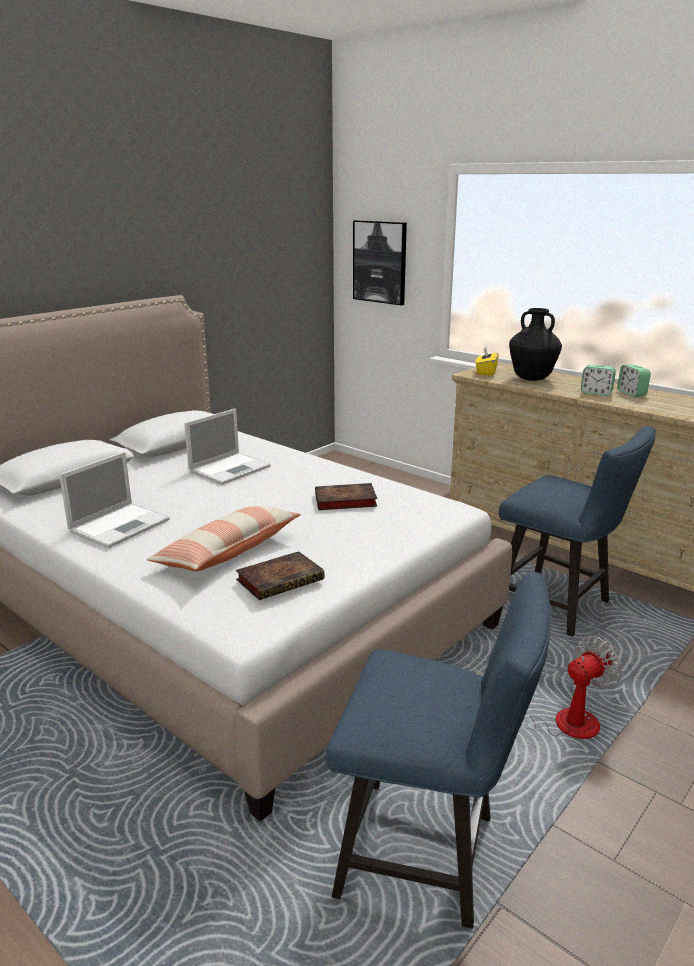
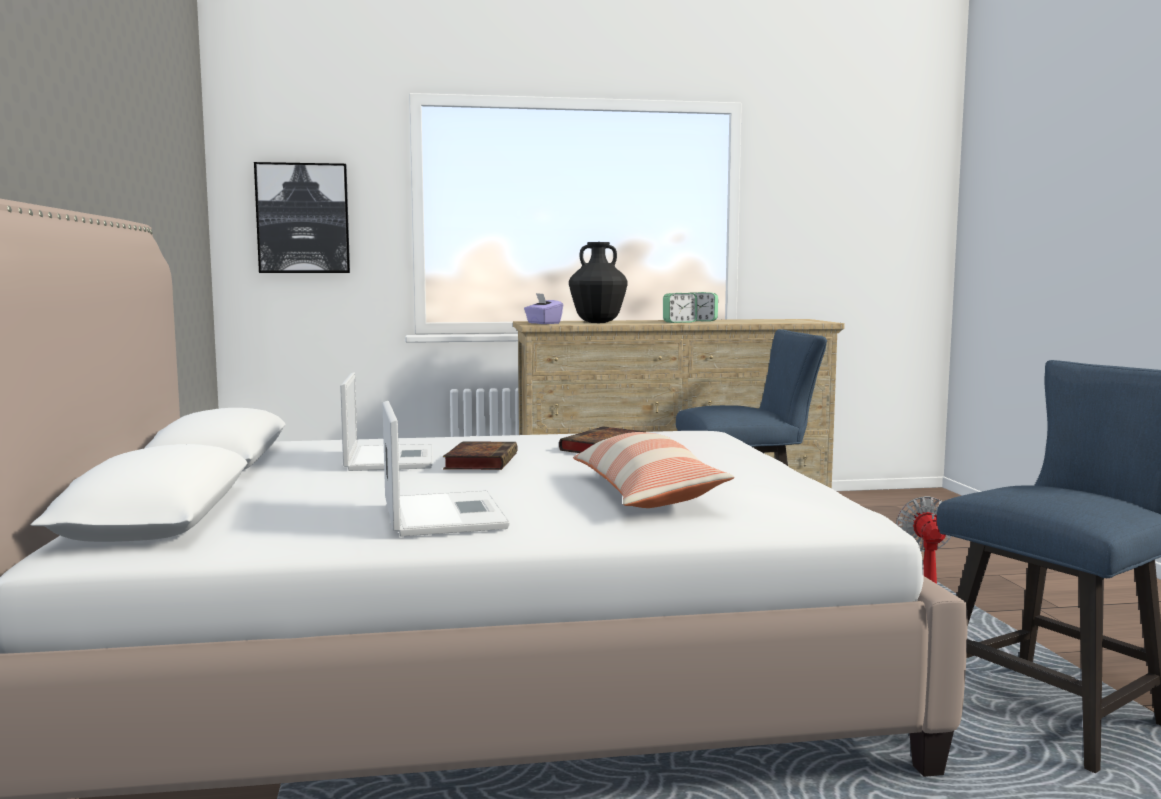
camera: 50 degrees left, 15 degrees down
(281, 579) = (763, 486): book -> book (481, 461)
(486, 372) = (543, 323): yellow tissue box -> purple tissue box

